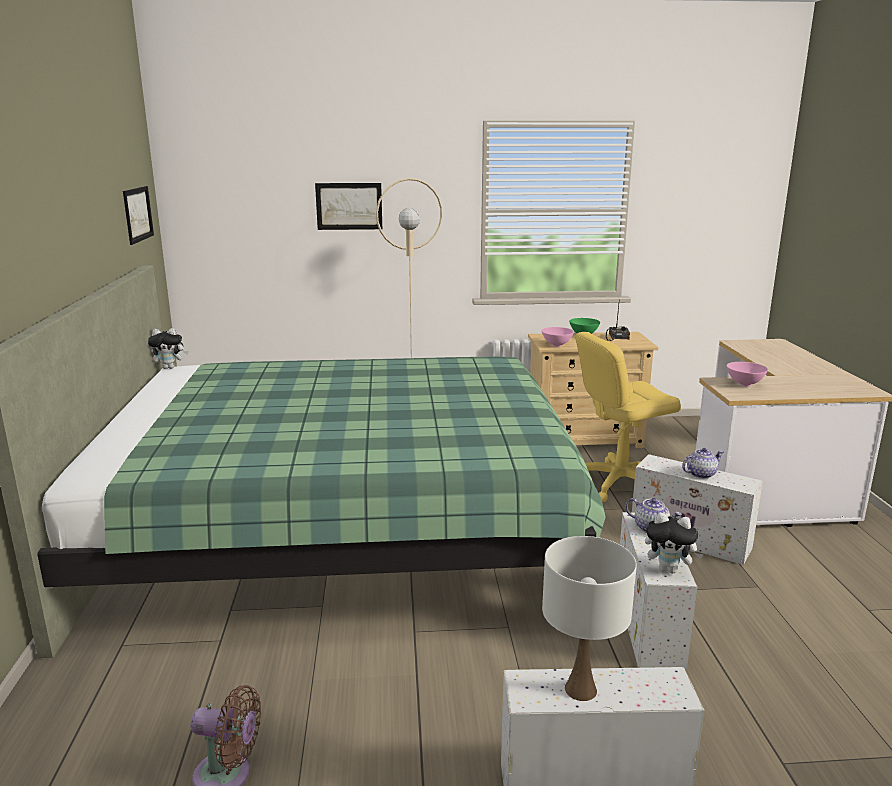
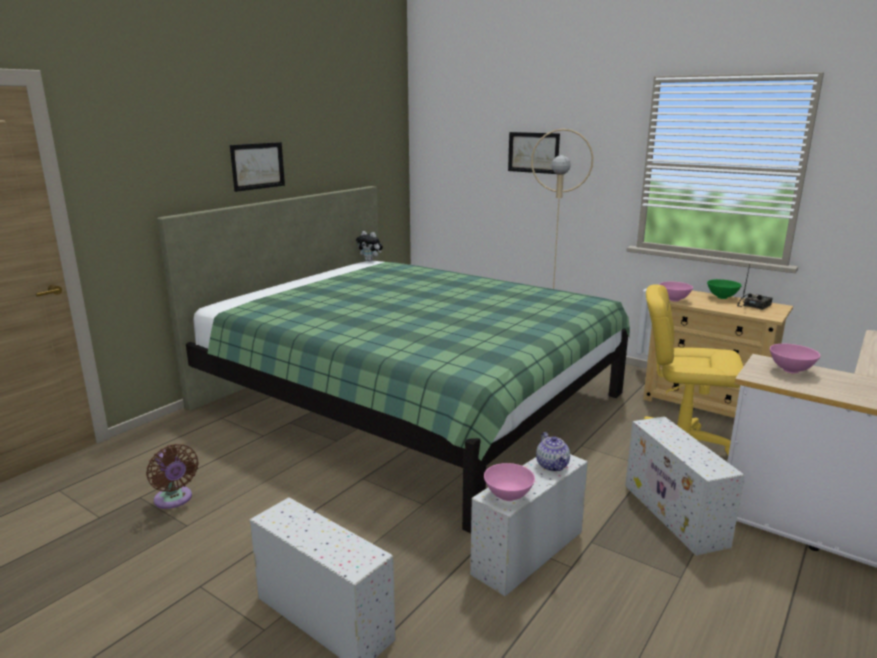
camera: 40 degrees right, 0 degrees up
(138, 214) = (376, 149): picture -> picture (258, 166)
(580, 689) = (306, 529): white table lamp -> none
(669, 569) = (508, 497): plush toy -> pink bowl
(701, 474) = (685, 447): teapot -> none

